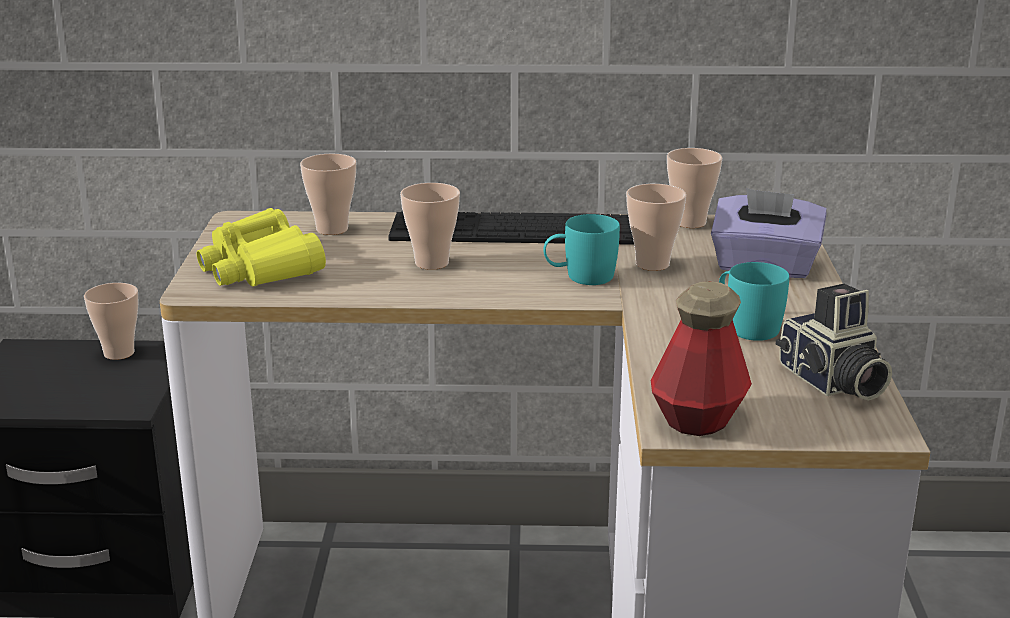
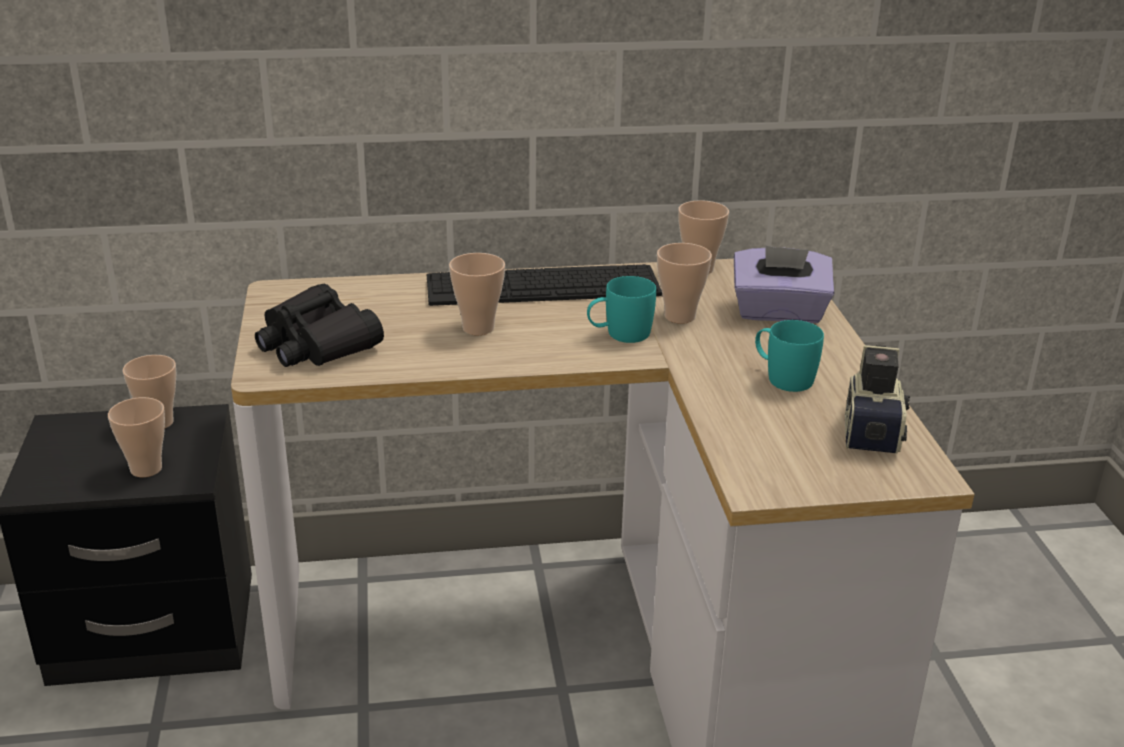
camera: 10 degrees left, 5 degrees up
(260, 268) = (316, 344): yellow binoculars -> black binoculars
(332, 229) = (370, 296): cup -> cup (146, 469)
(698, 419) = (771, 477): bottle -> none
(831, 382) = (872, 430): camera -> camera turned 135 degrees counterclockwise

